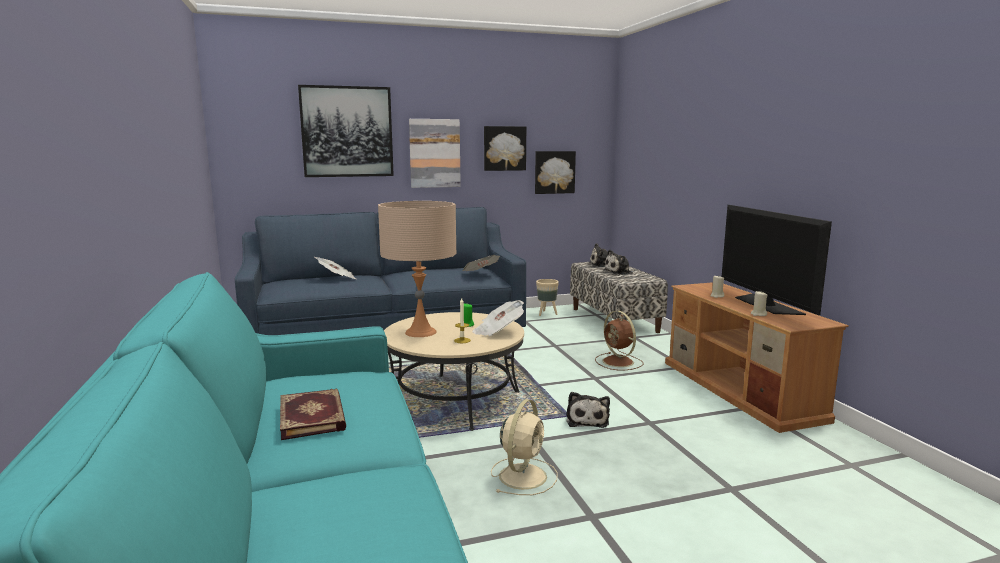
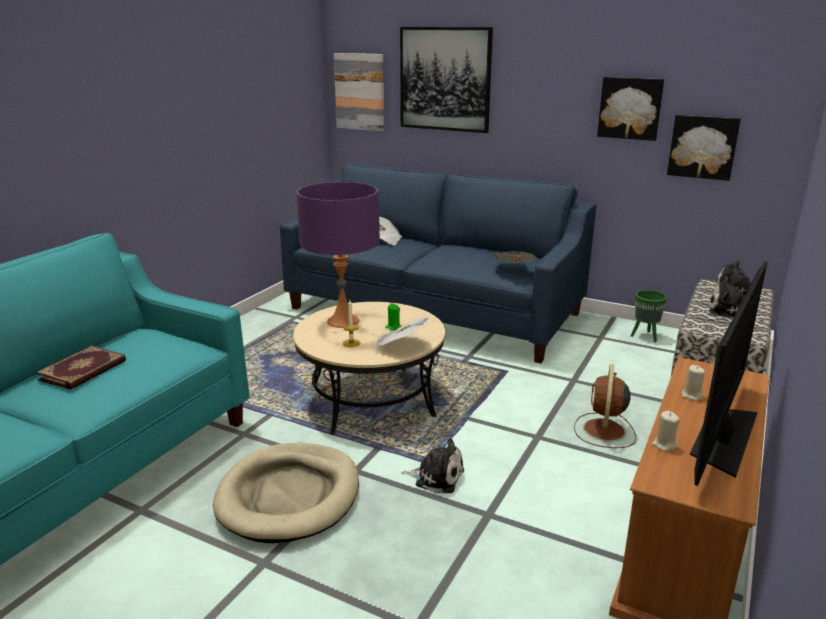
camera: 45 degrees right, 10 degrees up
(420, 332) = (343, 321): beige table lamp -> purple table lamp
(434, 153) = (538, 109): picture -> picture (360, 92)
(523, 475) = (289, 496): beige fan -> beige dog bed
(546, 314) = (645, 336): beige planter -> green planter
(587, 420) = (436, 477): plush toy -> plush toy turned 120 degrees counterclockwise

